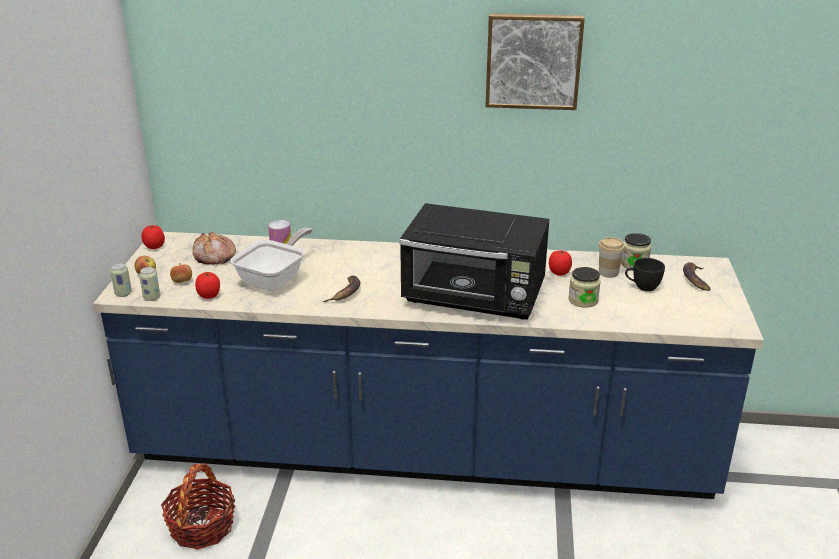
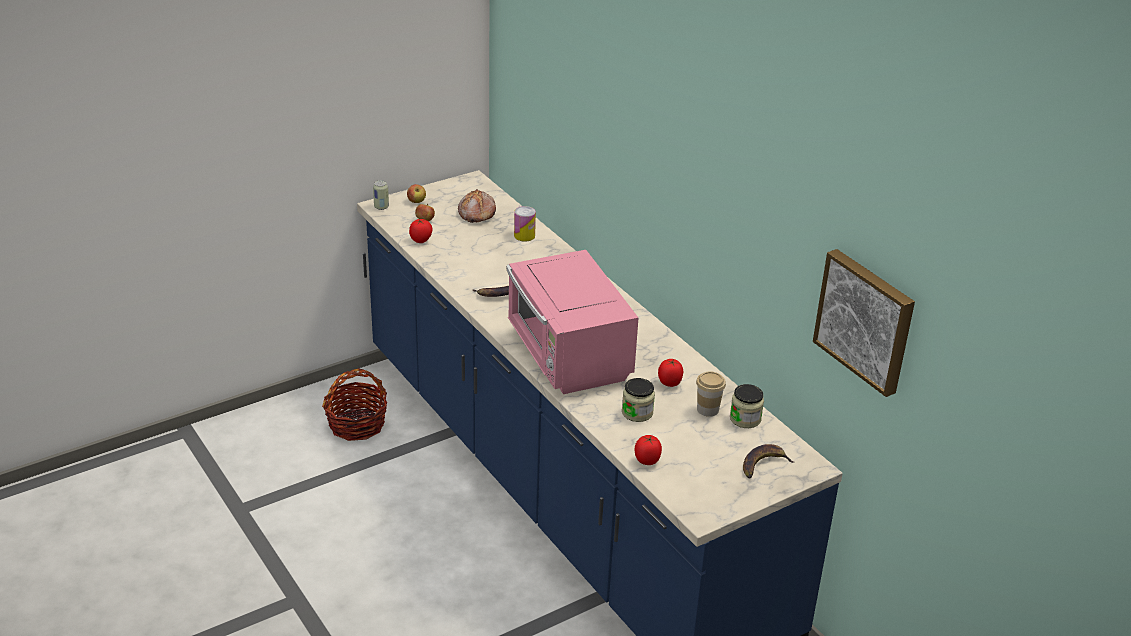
camera: 50 degrees right, 5 degrees up
(152, 297) = (390, 220): can -> none
(154, 247) = (457, 183): tomato -> tomato (647, 460)
(275, 279) = (478, 255): frying pan -> none
(475, 298) = (568, 356): black microwave -> pink microwave
(533, 60) = (717, 160): picture -> picture (866, 320)
(642, 287) = (705, 437): black cup -> none

